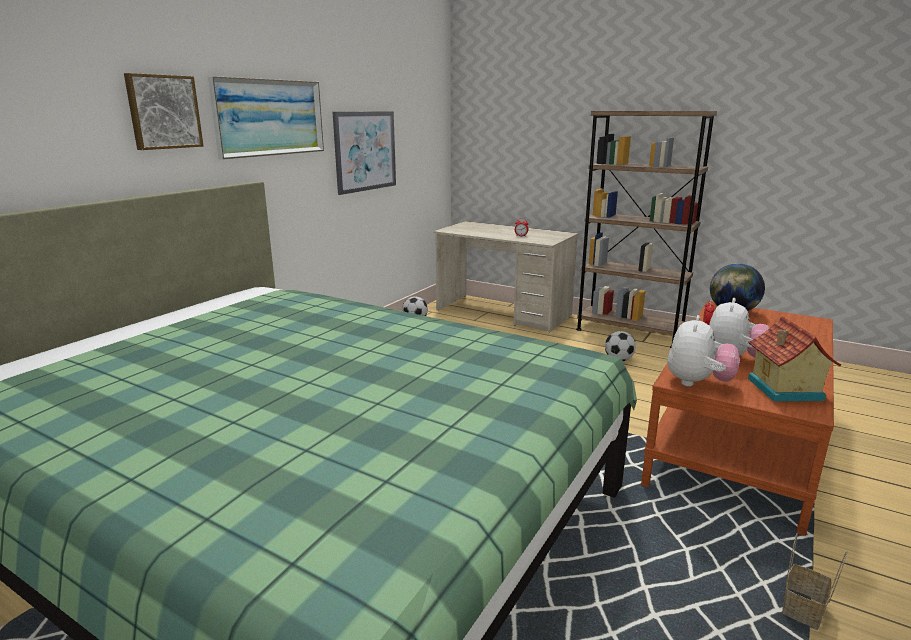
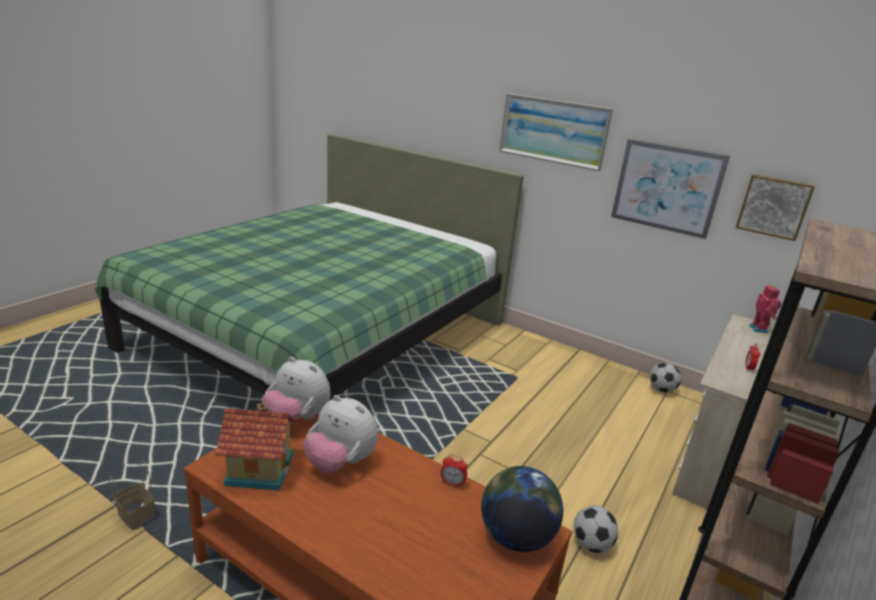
camera: 90 degrees right, 5 degrees up
(163, 112) = (473, 112): picture -> picture (774, 206)
(457, 229) = (759, 329): none -> toy robot

